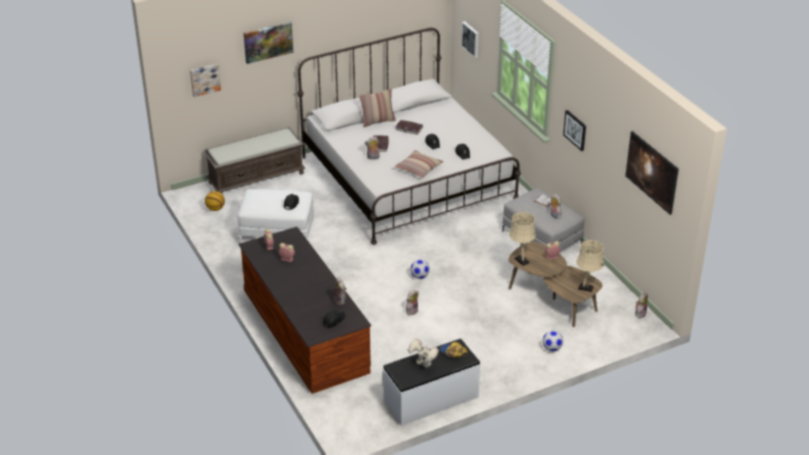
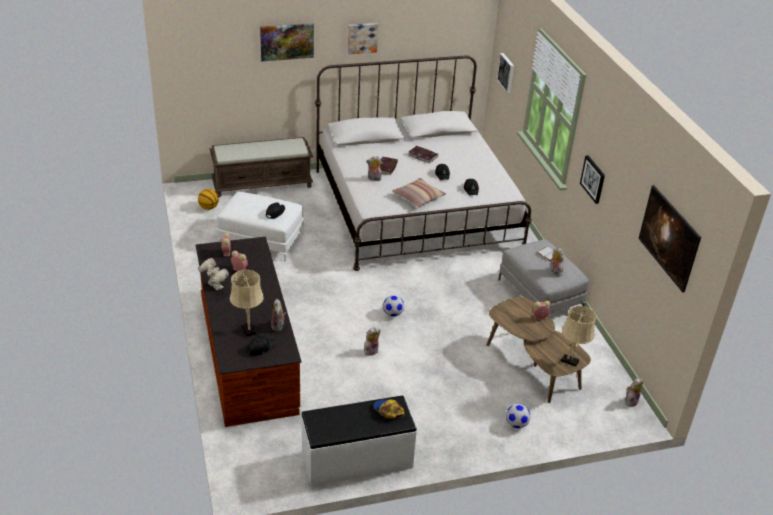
camera: 10 degrees right, 0 degrees up
(205, 79) = (215, 71): picture -> picture (362, 37)
(377, 121) = (393, 144): pillow -> none
(422, 364) = (347, 419): toy robot -> toy robot (214, 286)
(520, 260) = (502, 315): beige table lamp -> beige table lamp (248, 328)

